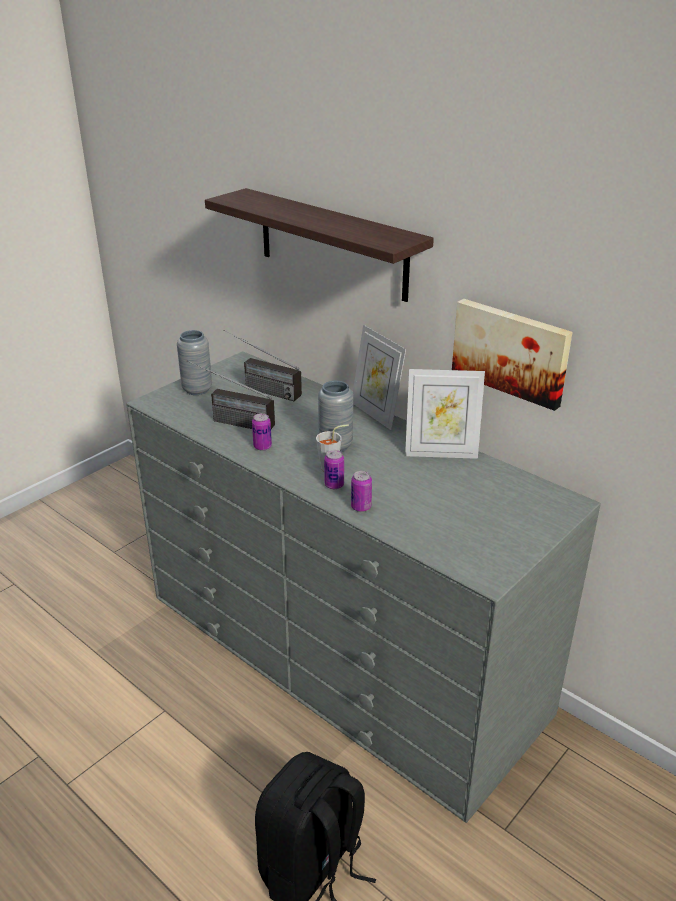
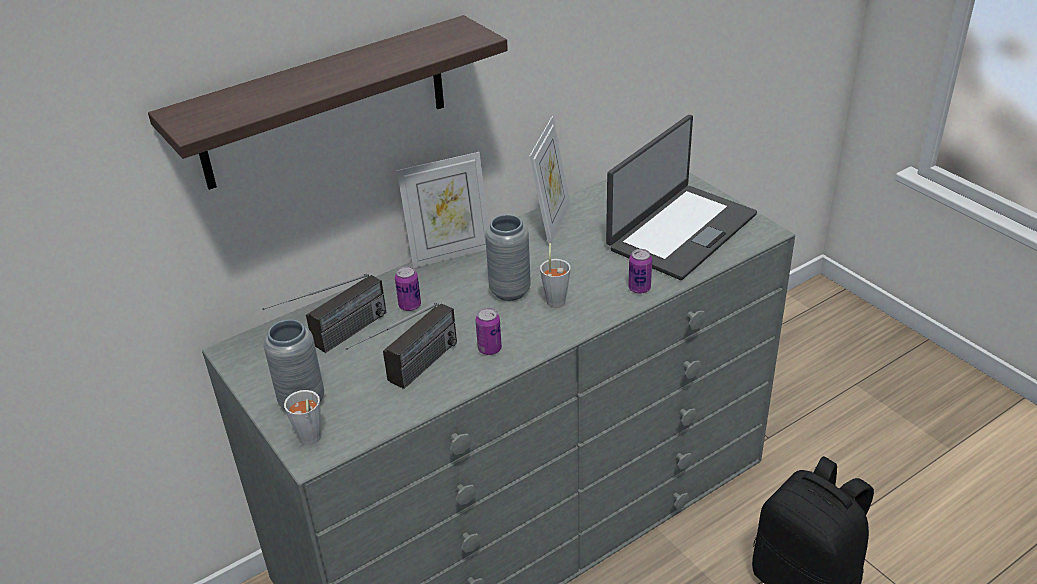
camera: 75 degrees left, 5 degrees up
(162, 399) = (310, 441): none -> grey cup
(334, 485) = (592, 301): can -> can (410, 305)
(462, 523) = (680, 231): none -> laptop
(511, 351) = (561, 82): picture -> none

